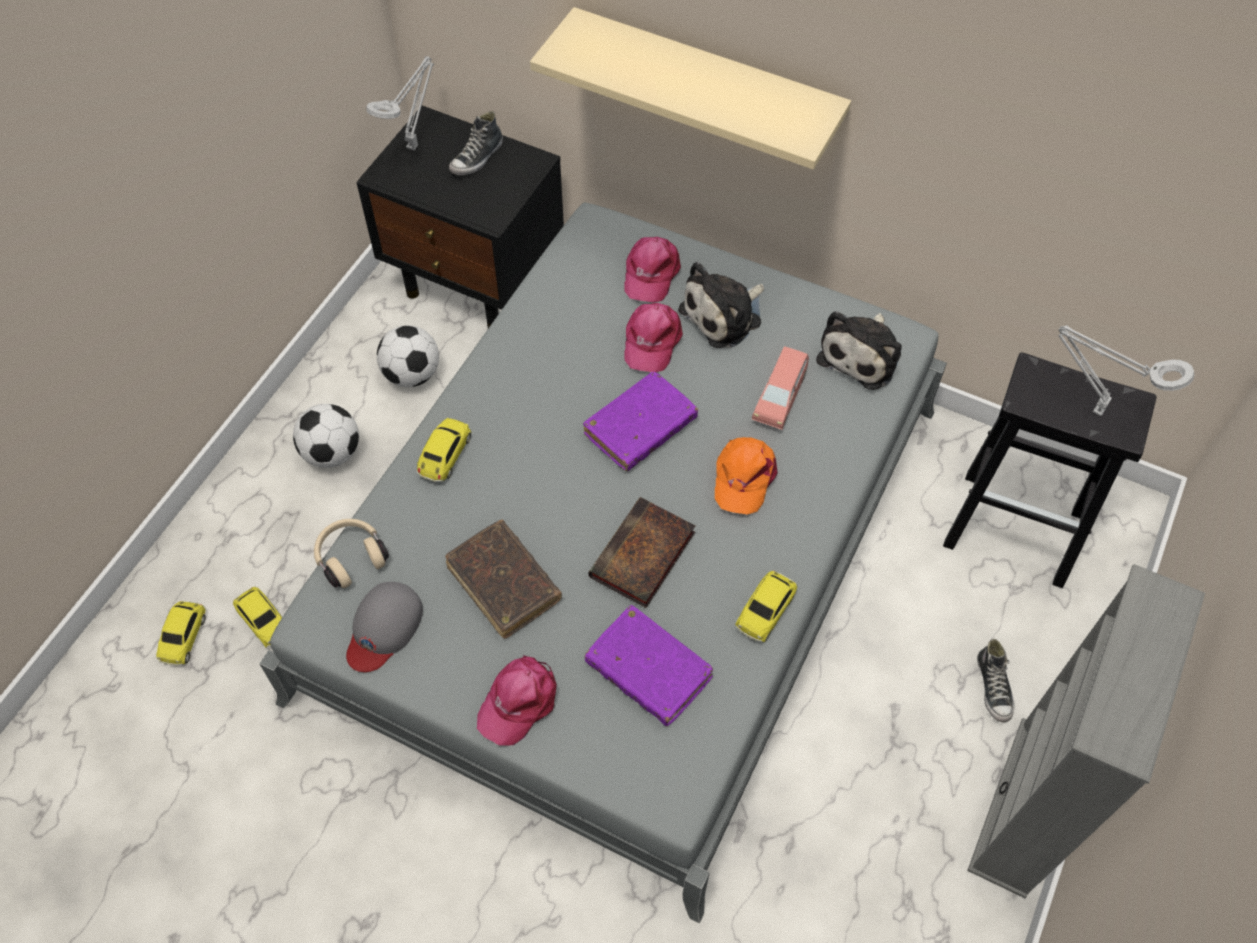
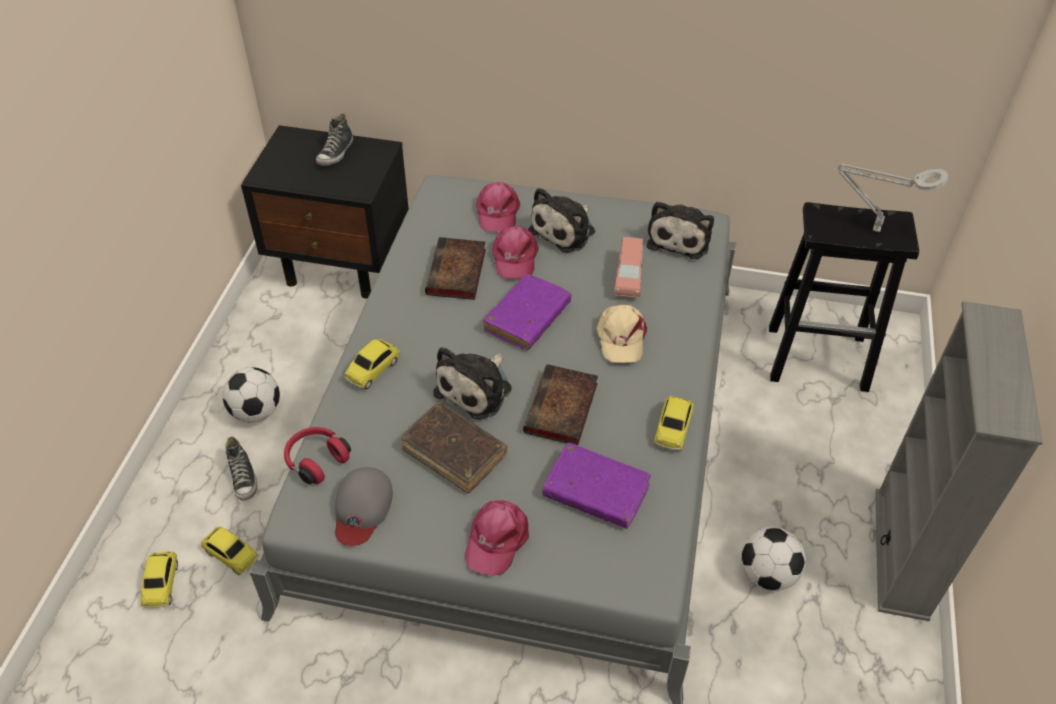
camera: 15 degrees left, 10 degrees down
(351, 557) = (316, 460): beige headphones -> red headphones
(412, 374) = (308, 341): football -> football (767, 574)
(414, 145) = (281, 152): grey table lamp -> none
(445, 456) = (373, 369): toy car -> toy car turned 150 degrees counterclockwise
(553, 508) = (476, 389): none -> plush toy
(576, 349) = (457, 274): none -> book
(706, 83) = (520, 49): beige shelf -> none
(743, 477) = (620, 337): orange cap -> beige cap
(993, 687) = (846, 472): shoe -> shoe (243, 478)

